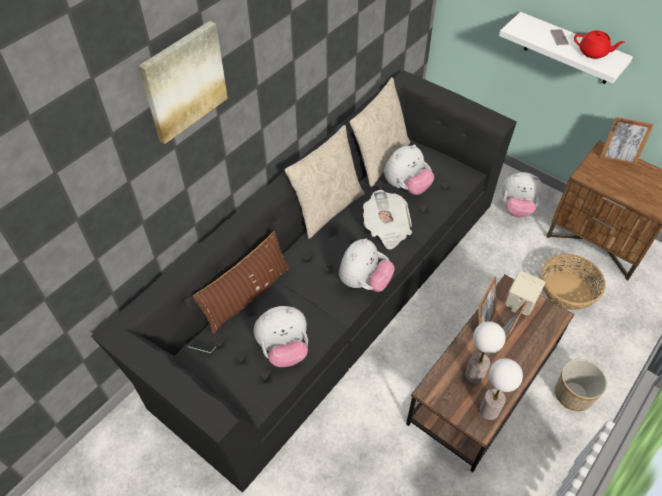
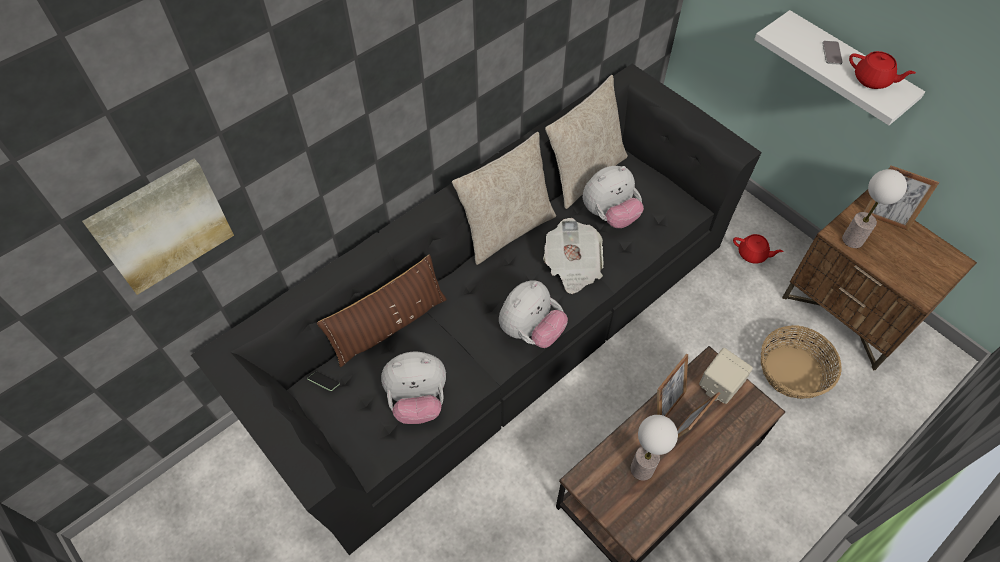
camera: 10 degrees right, 5 degrees up
(183, 81) = (318, 74): picture -> picture (162, 225)
(489, 410) = (649, 517): table lamp -> table lamp (852, 239)
(516, 208) = (753, 254): plush toy -> red teapot
(573, 394) = (770, 505): planter -> none

